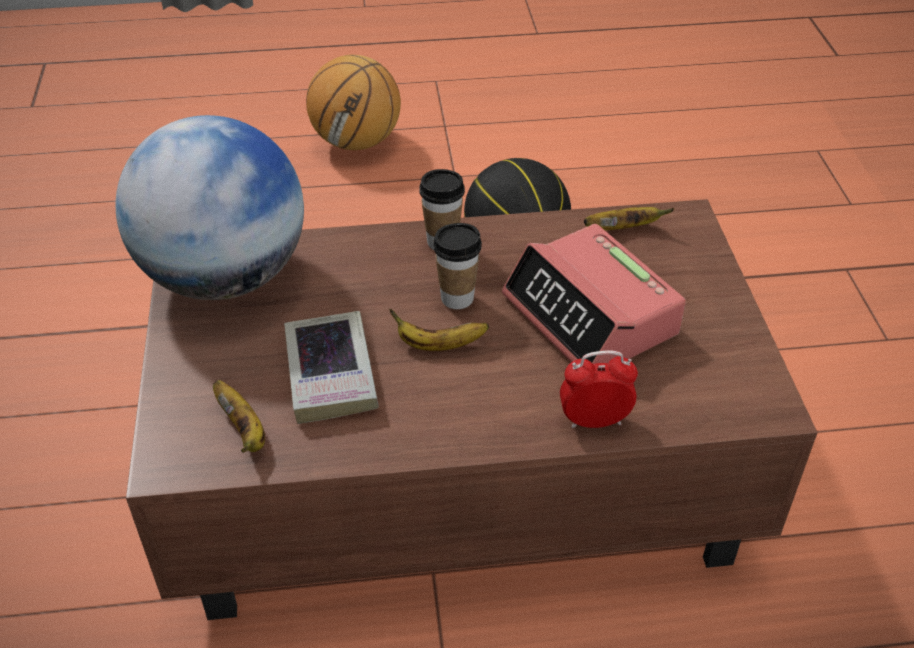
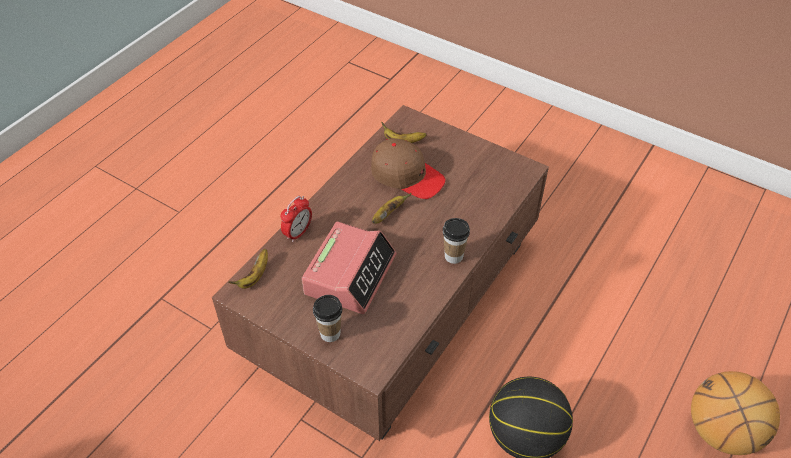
camera: 130 degrees right, 5 degrees up
(225, 277) = (499, 174): globe -> none
(331, 373) = (407, 176): book -> brown cap
(457, 298) = (409, 237): cup -> cup (330, 333)
(591, 316) = (350, 274): alarm clock -> alarm clock turned 105 degrees clockwise
(622, 229) = (392, 333): banana -> banana (254, 276)

